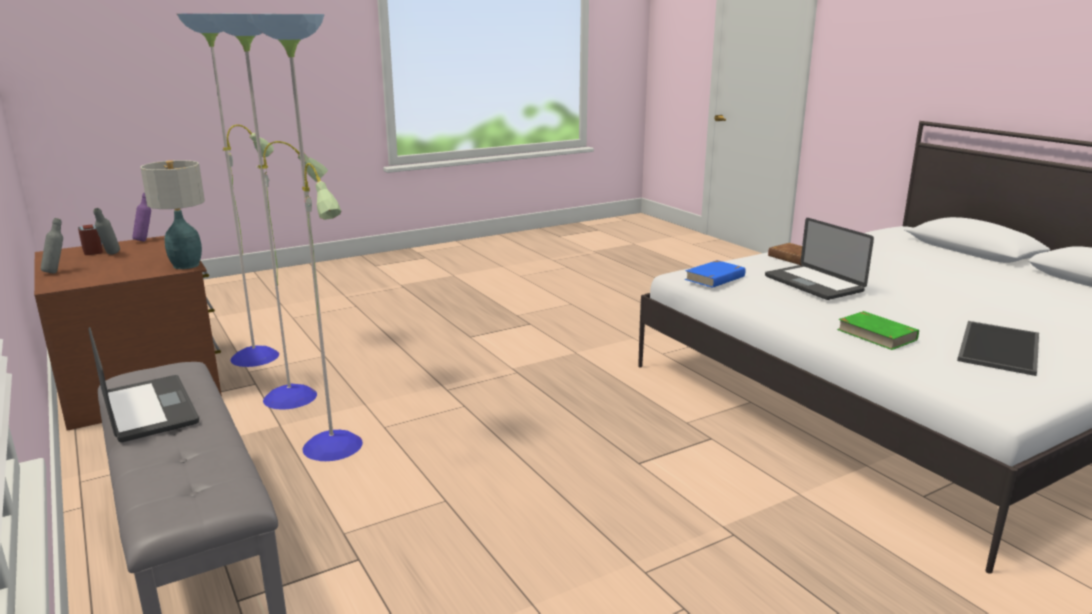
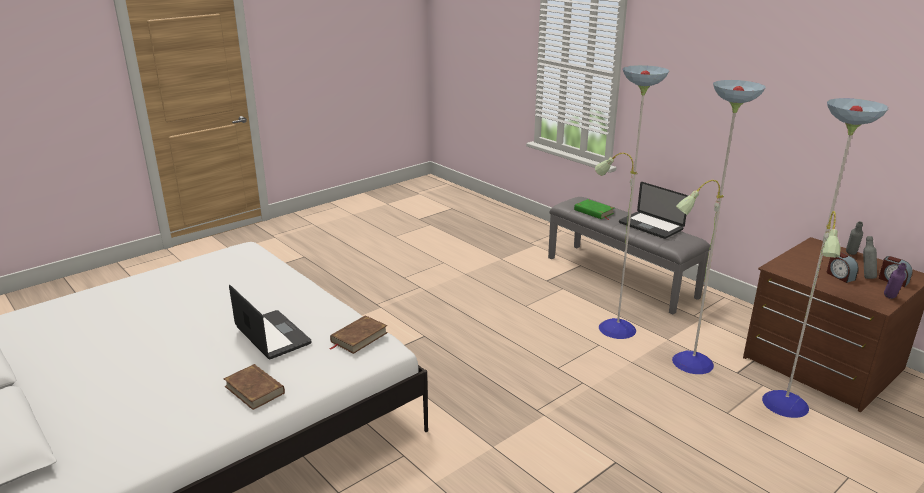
camera: 170 degrees right, 5 degrees up
(137, 256) = (840, 276): none -> alarm clock
(185, 265) = (780, 269): table lamp -> none
(715, 278) = (358, 337): blue book -> brown book
(876, 334) = (268, 285): green book -> green book (594, 212)
(997, 347) = (198, 282): tray -> none

